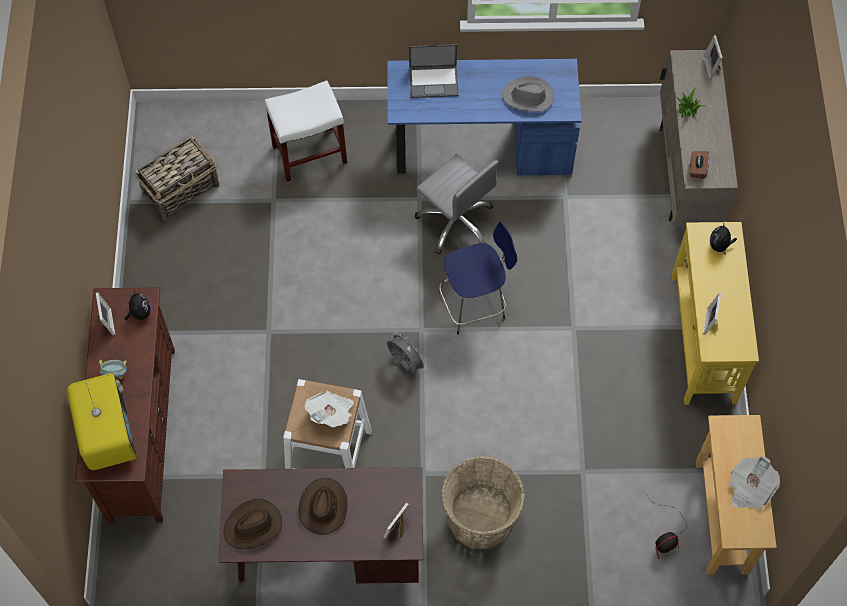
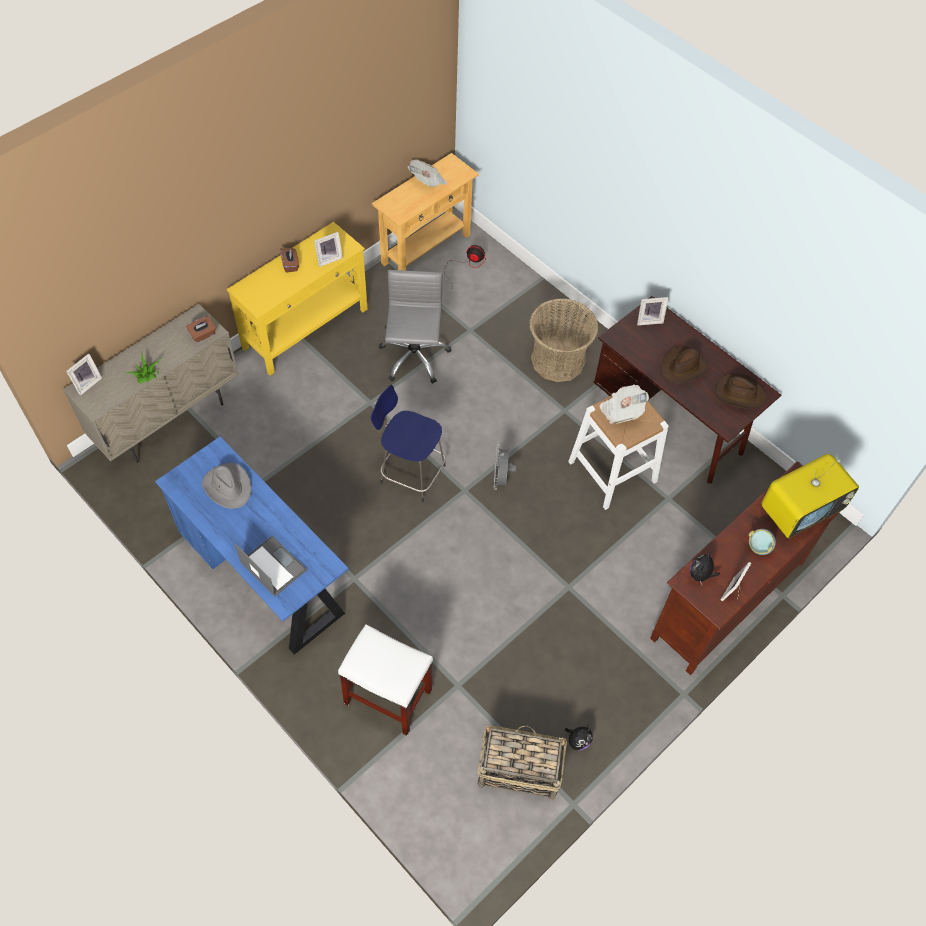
camera: 135 degrees left, 5 degrees down
(108, 434) = (799, 511): television -> television turned 150 degrees counterclockwise
(456, 222) = (351, 536): grey office chair -> grey office chair (414, 357)
(719, 246) = (260, 288): plush toy -> plush toy (578, 741)
(729, 288) = (290, 265): none -> brown tissue box

